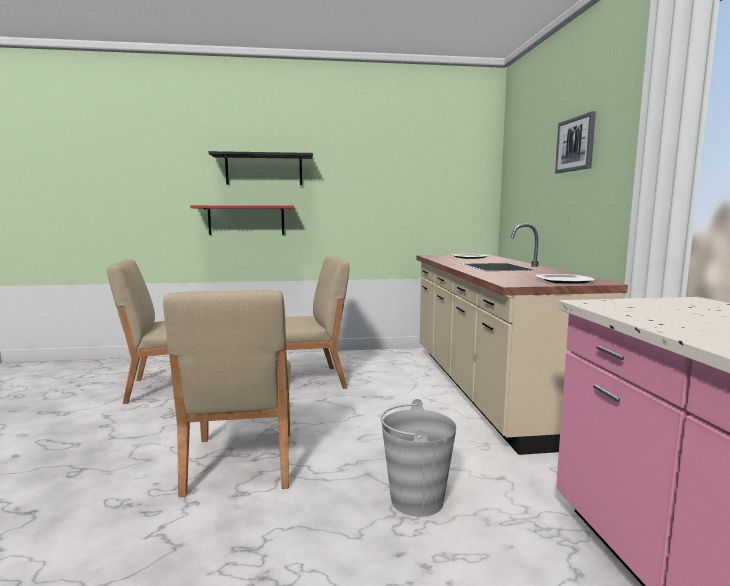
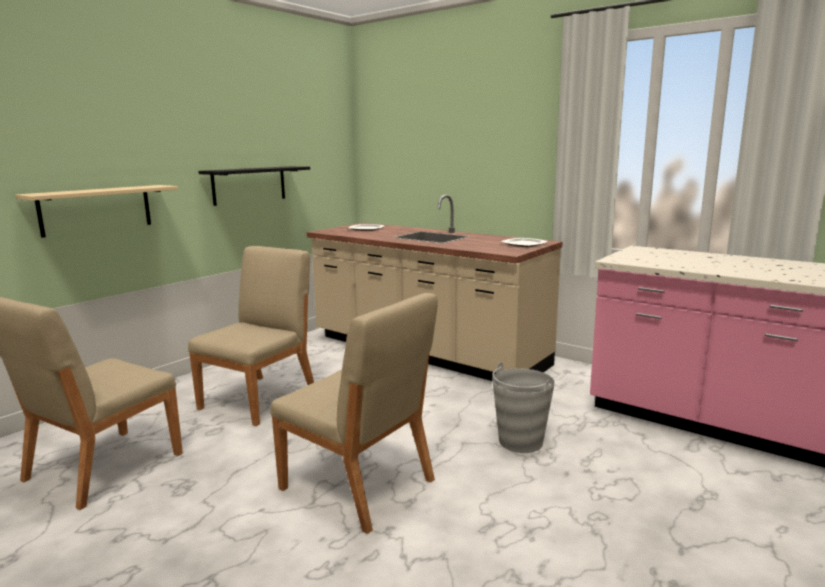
camera: 45 degrees left, 5 degrees up
(246, 220) = (96, 210): red shelf -> beige shelf
(264, 170) = (114, 136): black shelf -> black shelf (249, 185)
(575, 144) = (471, 123): picture -> none

